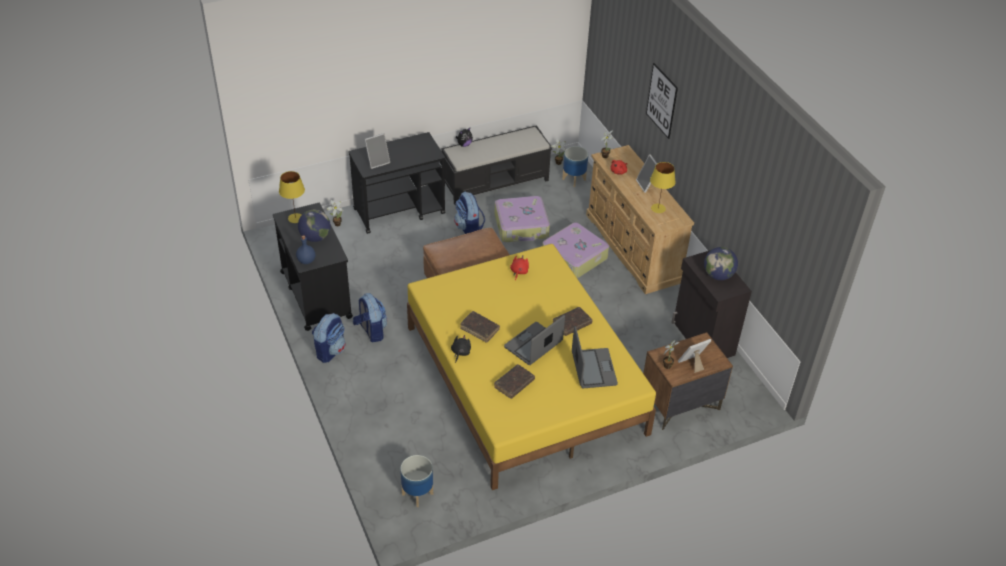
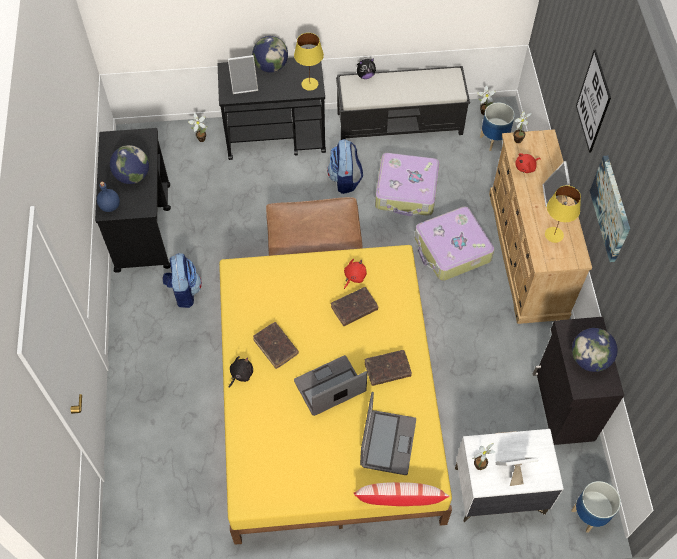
camera: 20 degrees right, 15 degrees up
(295, 218) = (121, 144): yellow table lamp -> yellow table lamp (309, 84)
(330, 350) = (131, 305): backpack -> none
(393, 145) = (271, 66): none -> globe
(418, 493) = (152, 523): planter -> planter (589, 514)
(514, 384) = (285, 437): brown book -> brown book (354, 309)
(618, 402) = (399, 500): none -> pillow
(679, 404) = (498, 491): brown nightstand -> white nightstand
(699, 165) = (611, 208): none -> picture

